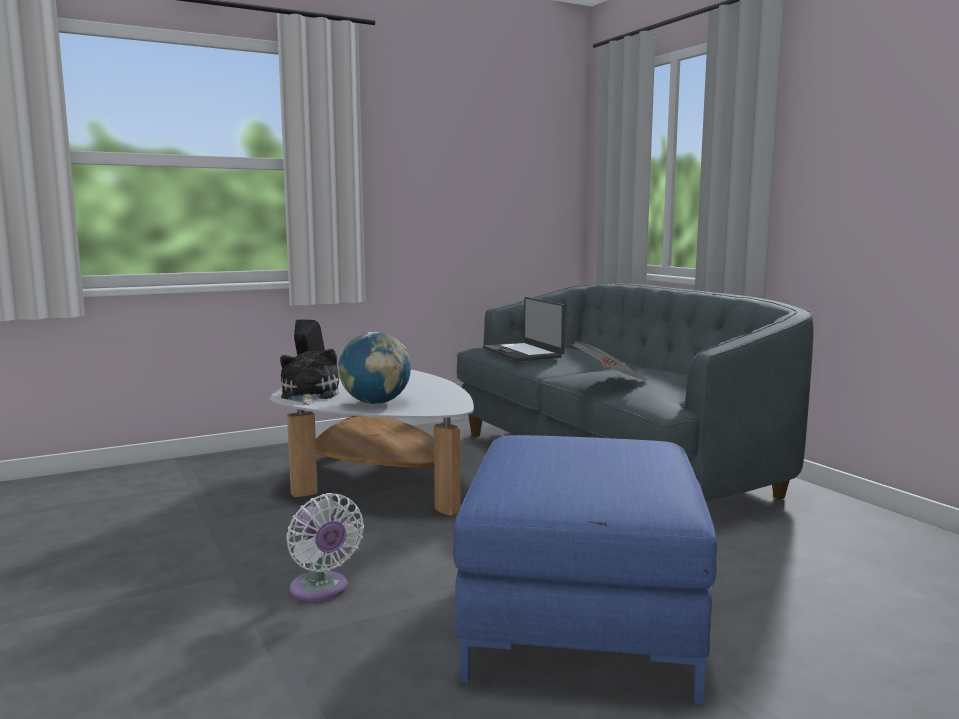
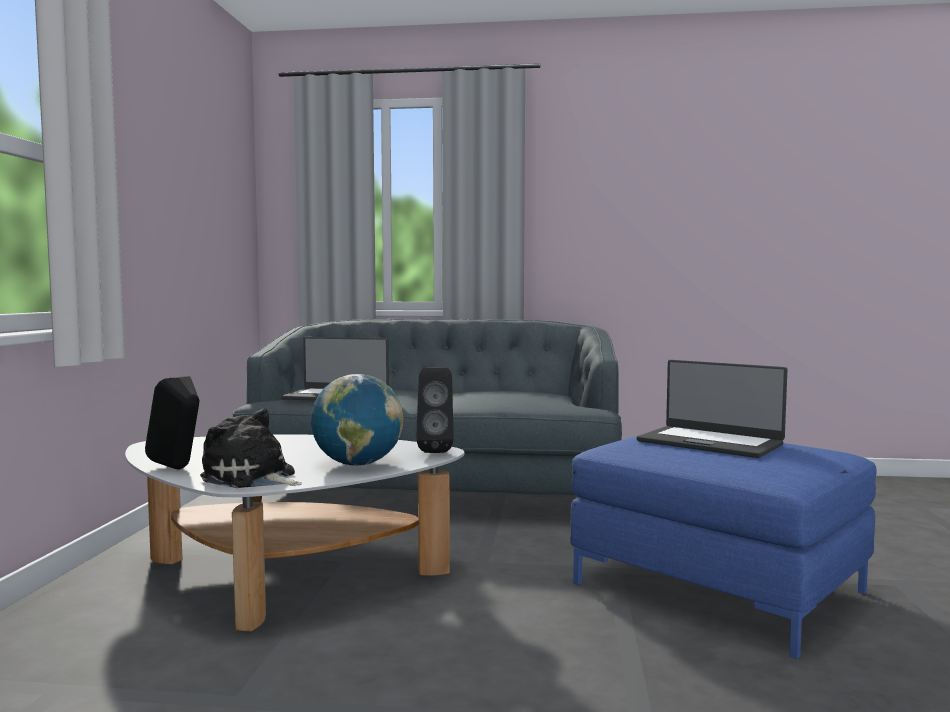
camera: 55 degrees left, 5 degrees down
(321, 590) = (553, 675): white fan -> none
(448, 408) = (435, 451): none -> black speaker
(593, 458) = (710, 442): none -> laptop
(609, 381) = (510, 400): newspaper -> none

